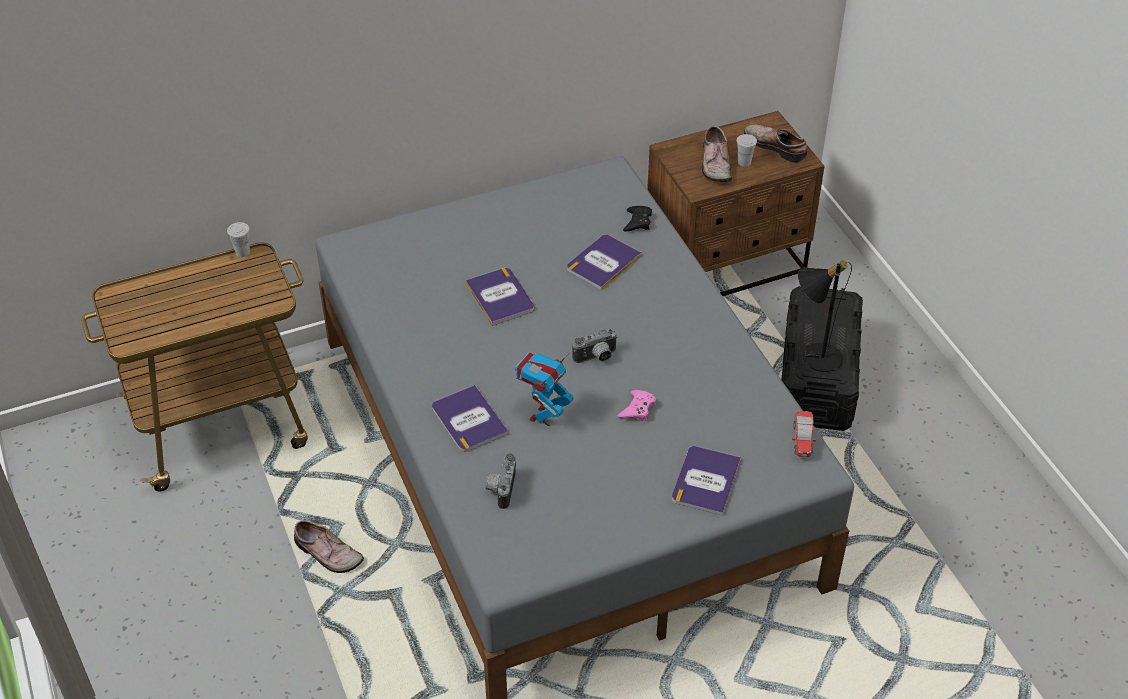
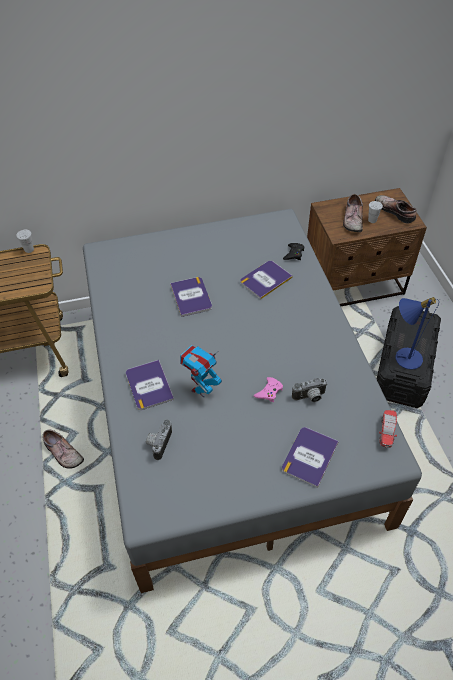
camera: 10 degrees right, 5 degrees up
(596, 358) = (247, 349): camera -> camera (310, 397)
(814, 354) = (403, 356): black table lamp -> blue table lamp

